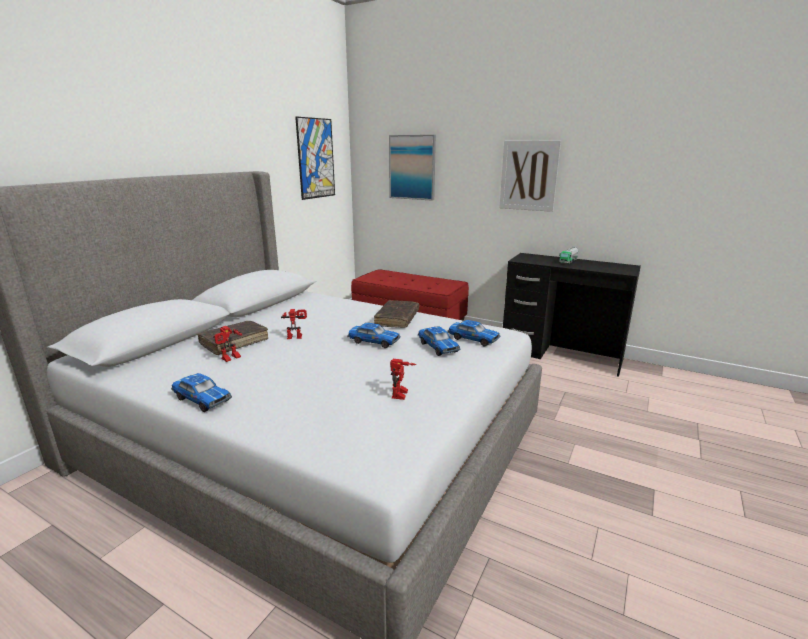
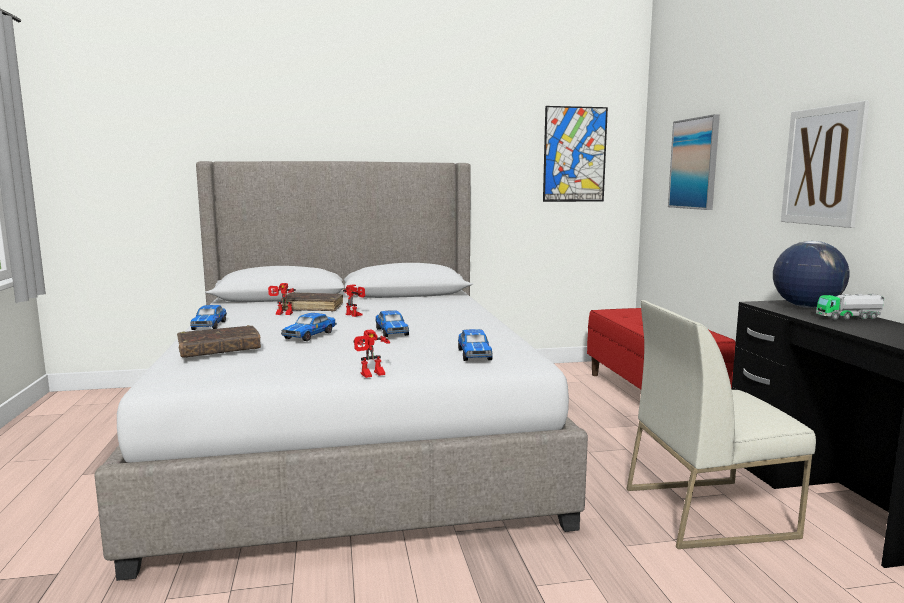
camera: 50 degrees right, 10 degrees down
(397, 319) = (464, 326): brown book -> brown book (219, 350)
(402, 395) = (292, 360): toy robot -> toy robot (372, 375)
(438, 347) = (424, 348): toy car -> toy car (310, 335)
(537, 258) = (806, 307): none -> globe
(544, 383) = (708, 511): none -> white chair

